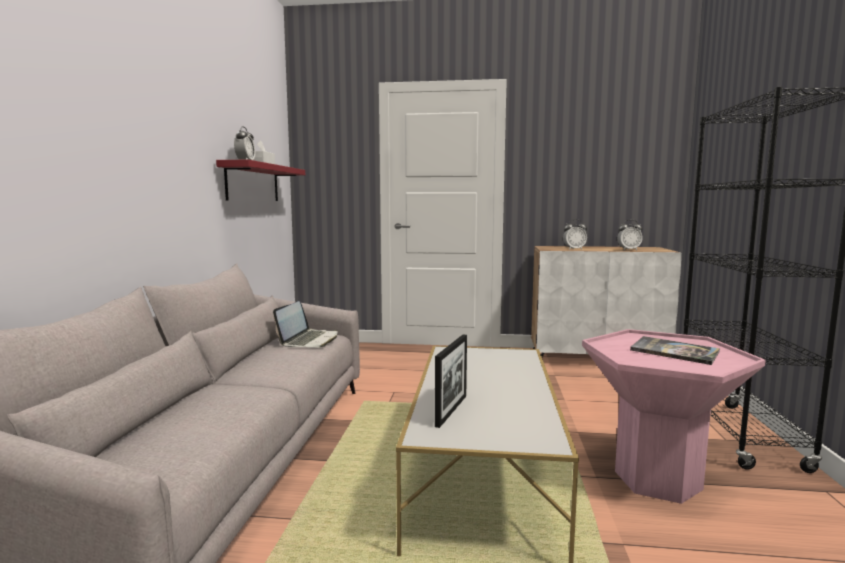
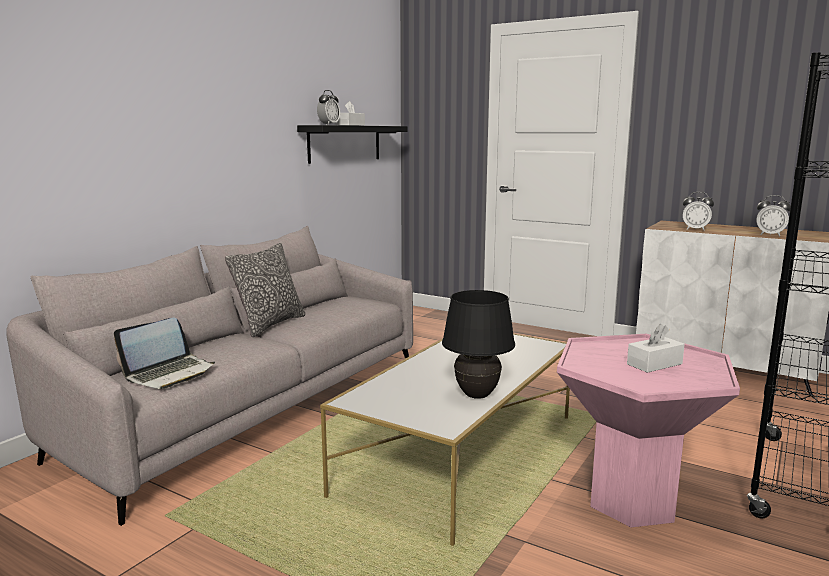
camera: 25 degrees right, 5 degrees up
(239, 370) = (270, 324): none -> pillow
(253, 183) = (345, 143): red shelf -> black shelf
(309, 340) = (354, 305): laptop -> laptop (170, 373)
(451, 410) = (401, 385): picture frame -> none
(531, 407) = (476, 396): none -> black table lamp
(674, 351) = (654, 364): book -> white tissue box

